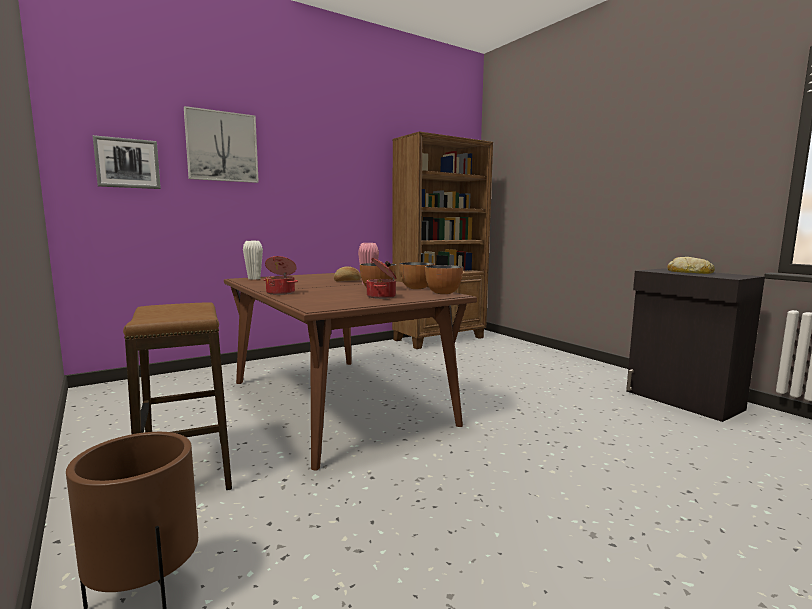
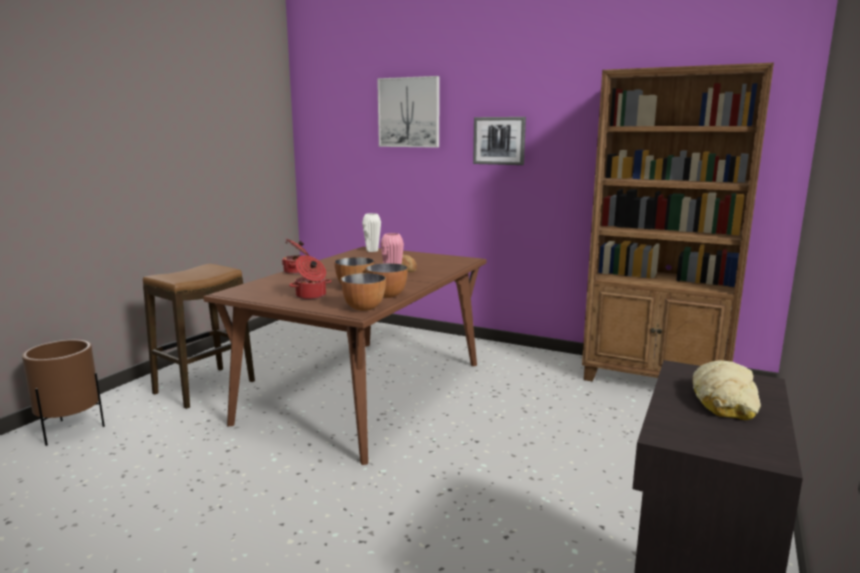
camera: 60 degrees right, 5 degrees up
(127, 163) = (340, 135): picture -> picture (499, 140)

